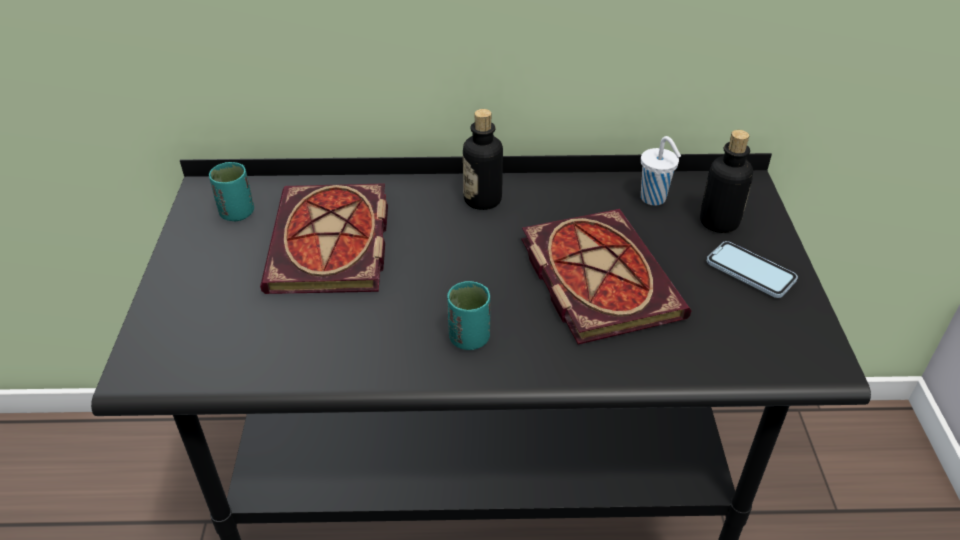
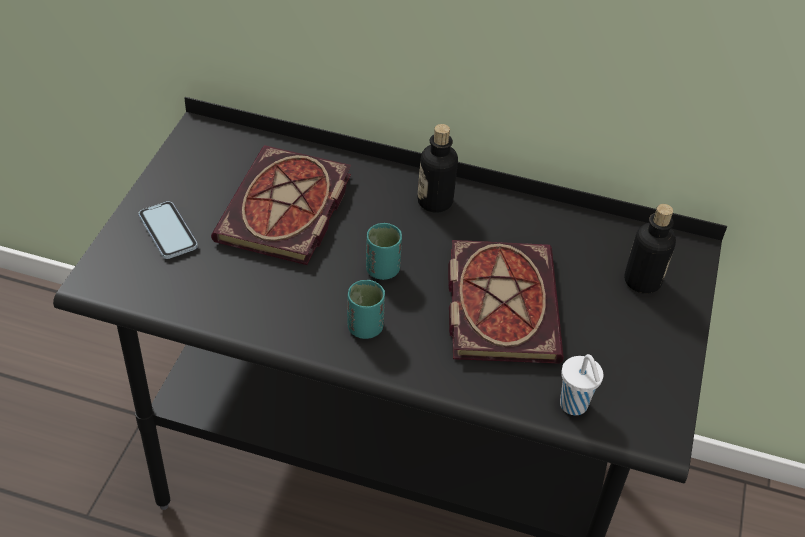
camera: 15 degrees right, 5 degrees up
(237, 213) = (218, 159): turquoise cup -> turquoise cup (382, 270)
(654, 199) = (594, 242): white cup -> white cup (574, 406)
(750, 271) = (643, 336): phone -> phone (168, 231)

